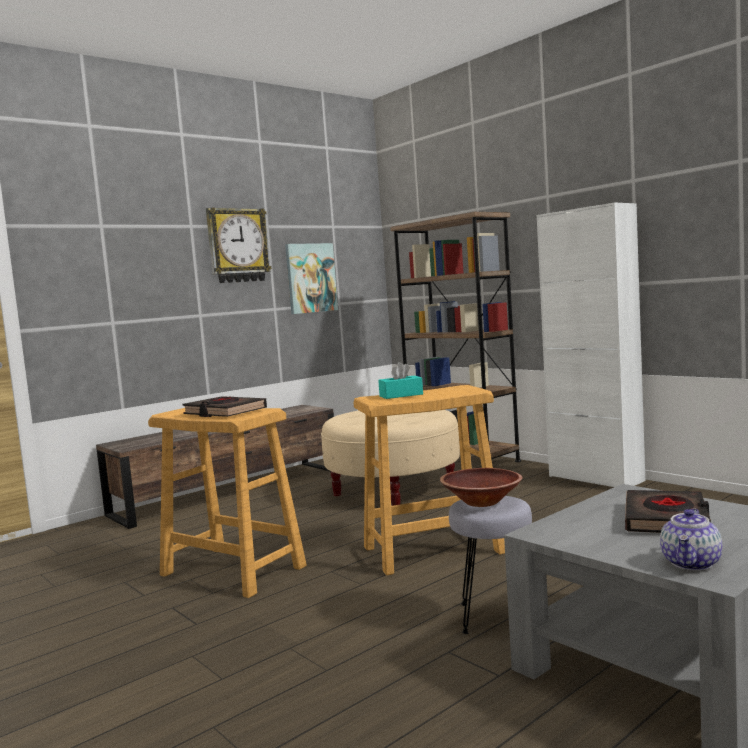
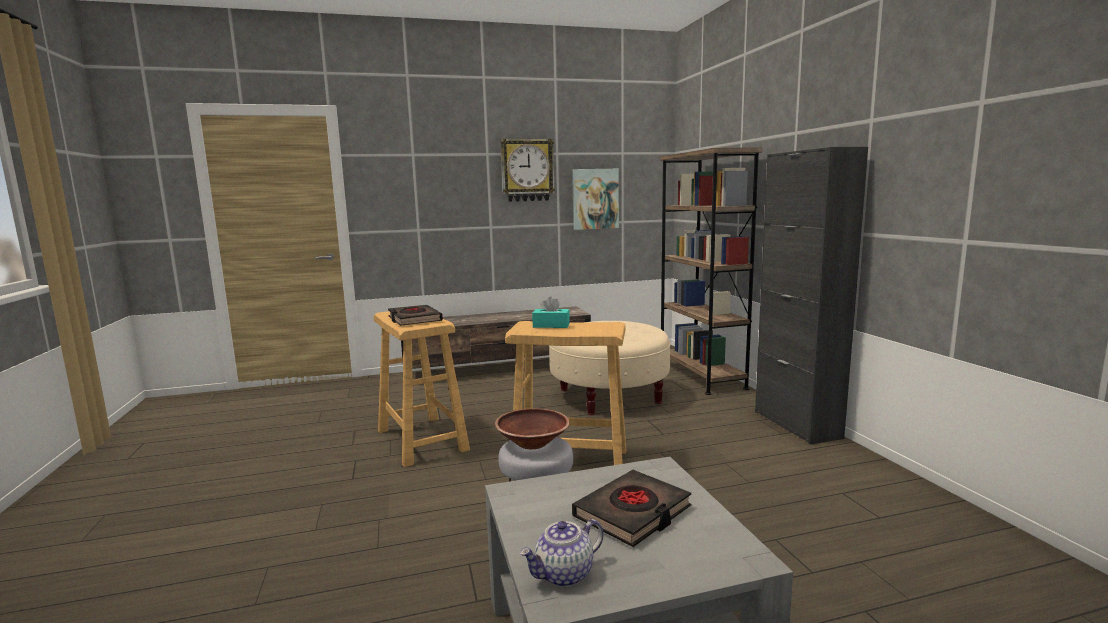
camera: 25 degrees right, 5 degrees up
(595, 478) = (796, 424): white cabinet -> black cabinet

